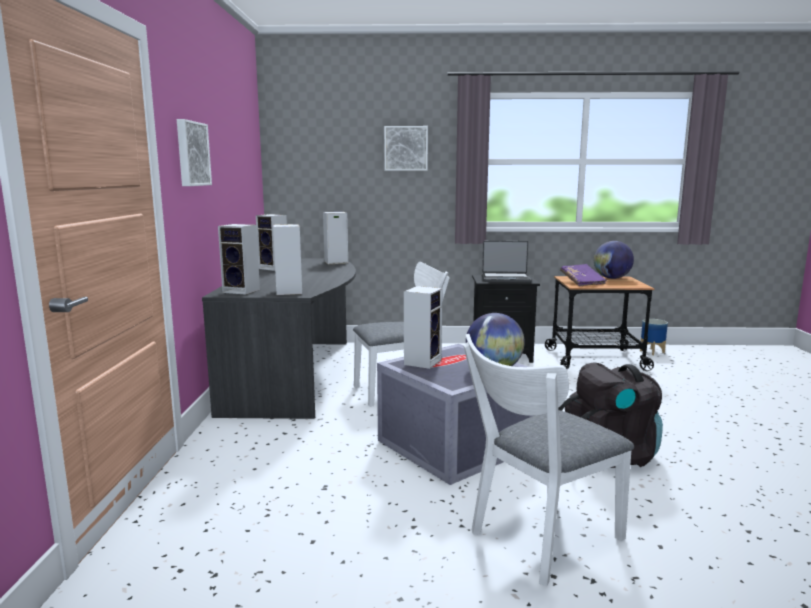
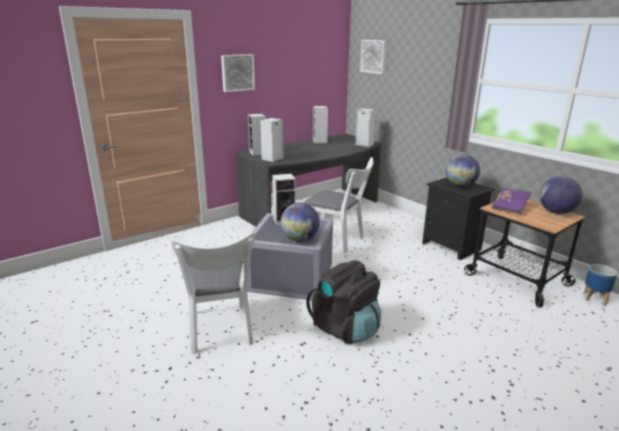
camera: 50 degrees right, 10 degrees up
(406, 148) = (427, 65): picture -> picture (374, 56)
(505, 279) = (460, 186): laptop -> globe
(539, 539) = (220, 332): white chair -> white chair turned 120 degrees counterclockwise

